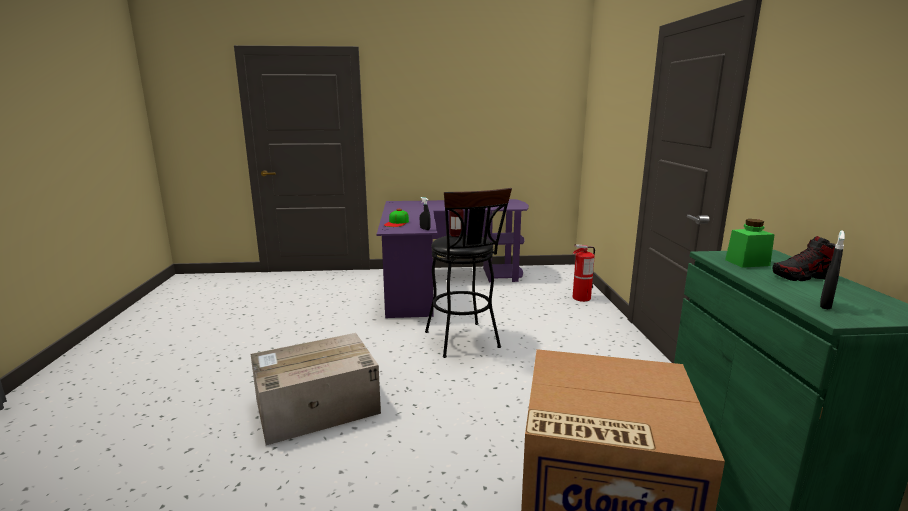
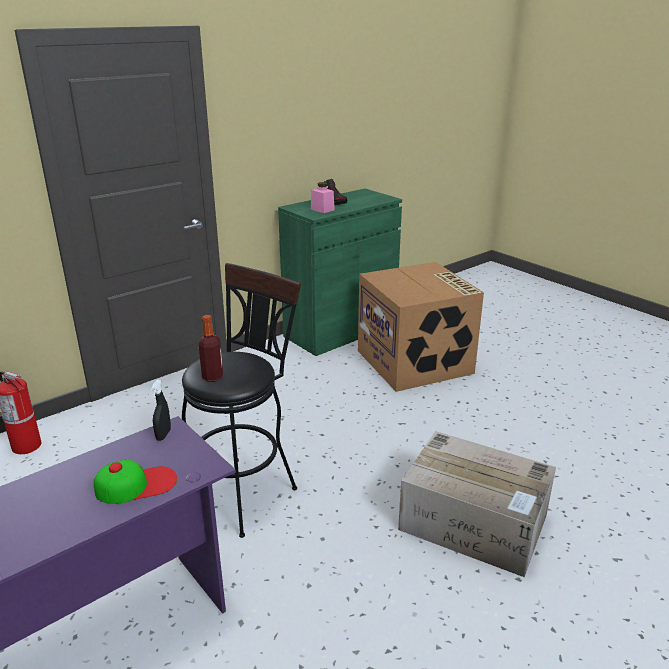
camera: 125 degrees left, 10 degrees up
(747, 263) = (322, 209): green jar -> pink jar
(825, 305) = (375, 199): black spray bottle -> none

